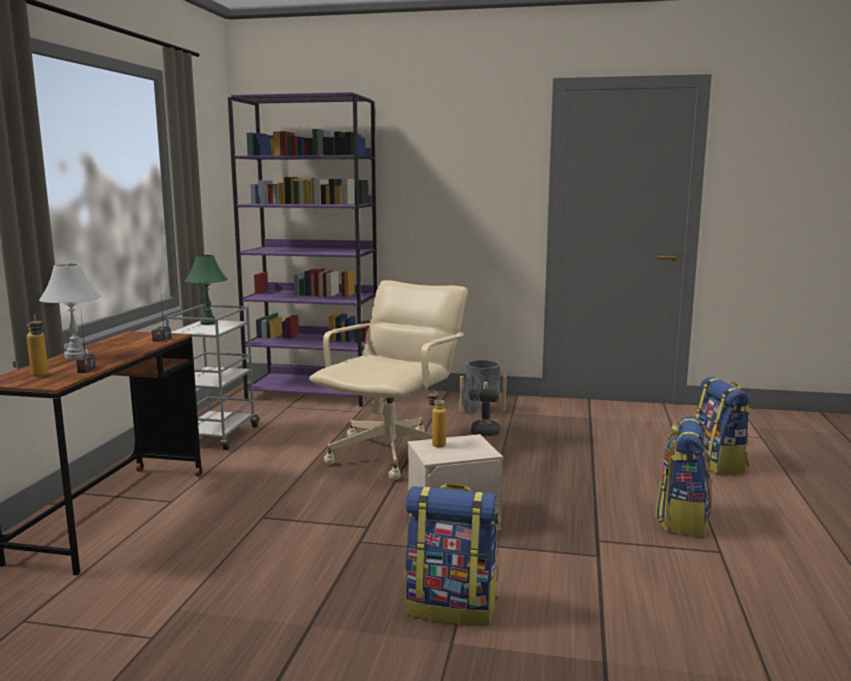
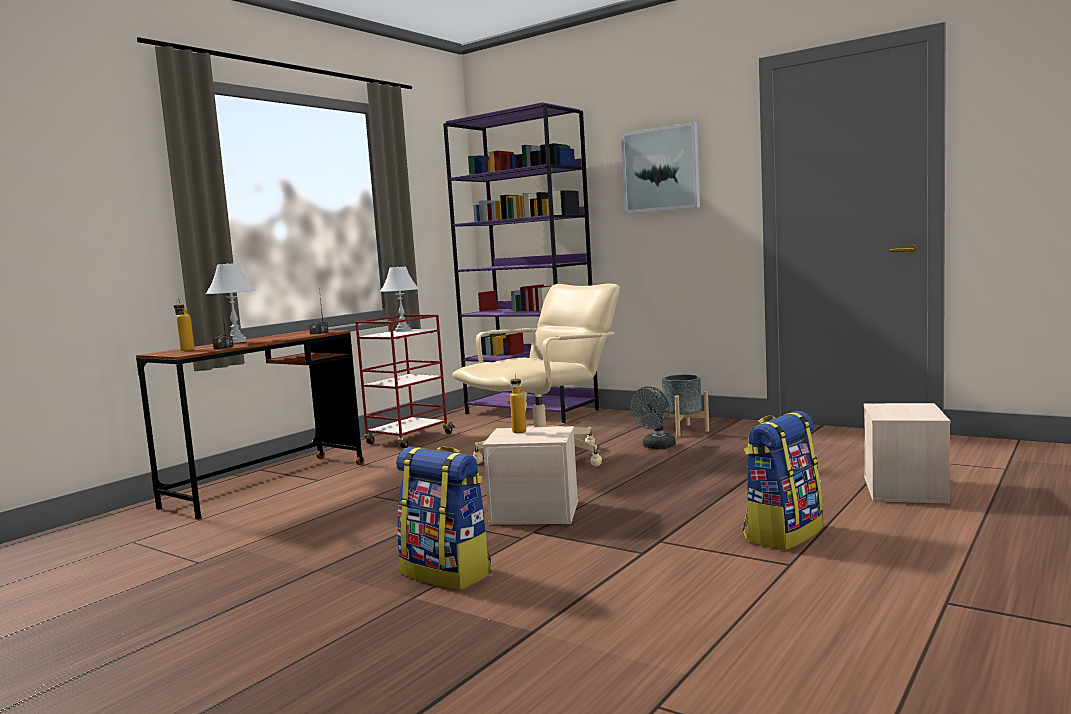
camera: 25 degrees right, 5 degrees down
(208, 323) = (402, 330): green table lamp -> white table lamp
(217, 437) = (408, 439): grey cart -> red cart
(452, 167) = (661, 169): none -> picture
(479, 431) = (656, 447): grey fan -> grey fan turned 90 degrees counterclockwise
(718, 464) = (905, 490): backpack -> beige storage box

